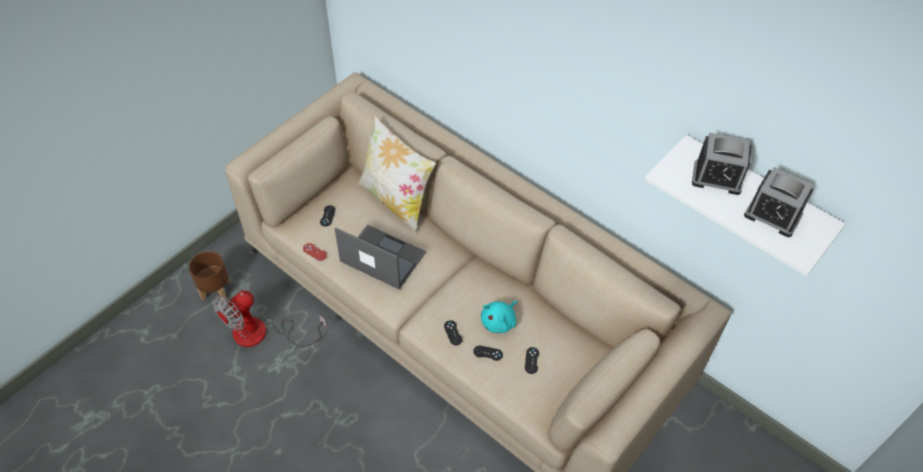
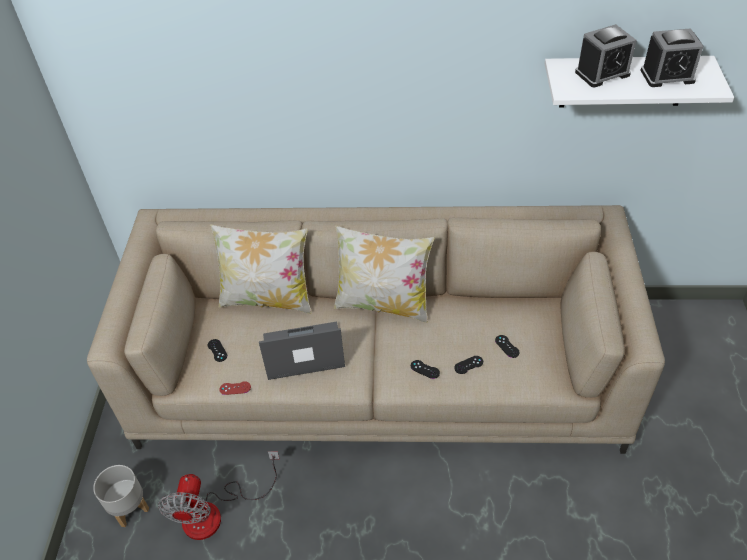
camera: 35 degrees left, 5 degrees down
(215, 290) = (129, 508): brown planter -> grey planter
(474, 261) = (383, 304): none -> pillow
(499, 321) = (452, 335): turquoise plush toy -> none

